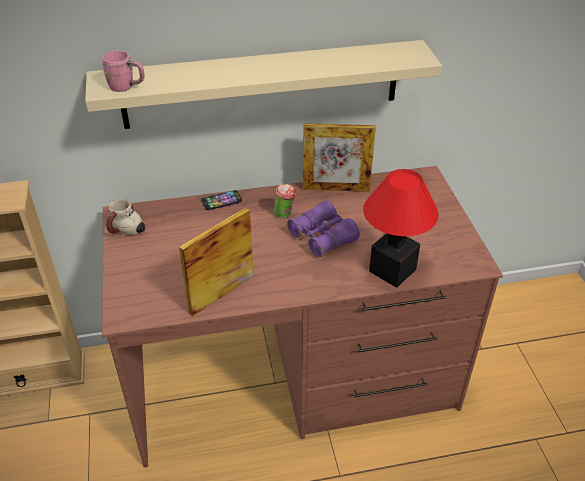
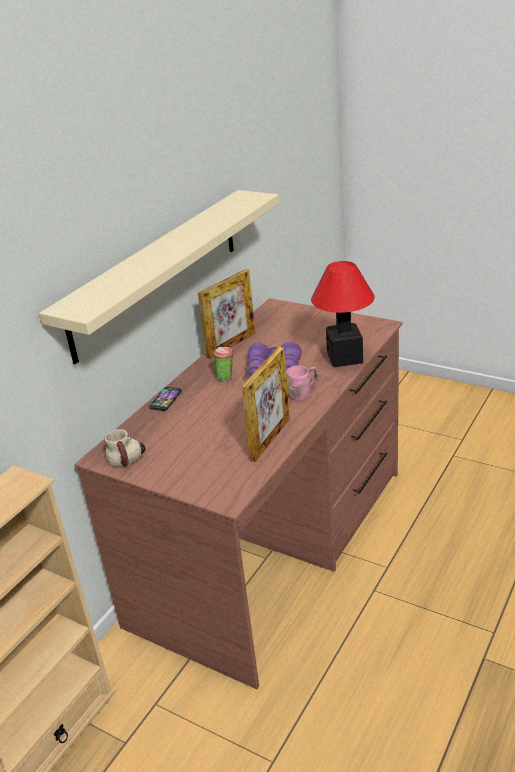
camera: 45 degrees left, 10 degrees down
(126, 87) = (99, 301): pink mug -> pink mug (303, 393)
(222, 294) = (270, 439): picture frame -> picture frame turned 150 degrees counterclockwise

